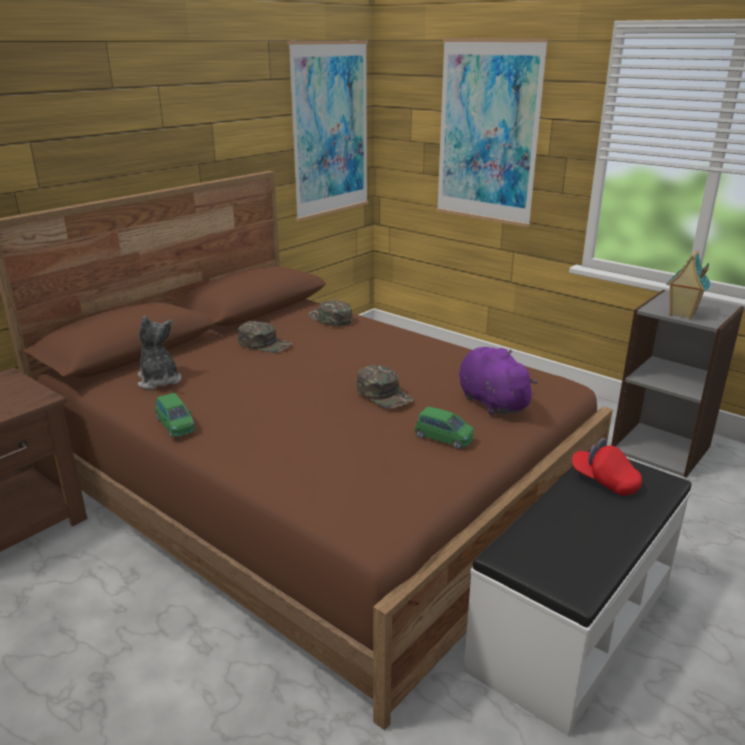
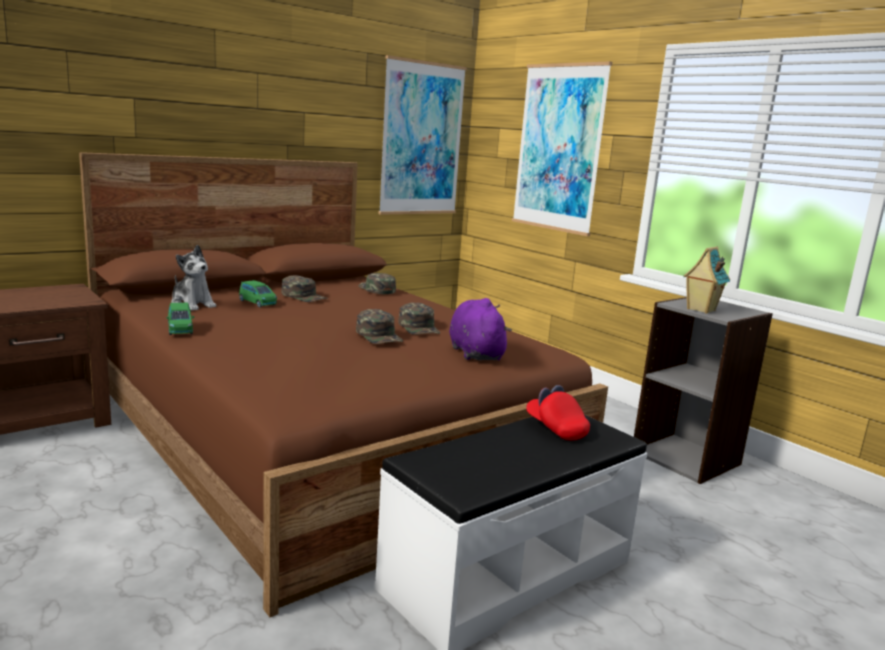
camera: 10 degrees right, 10 degrees down
(159, 381) = (192, 304): plush toy -> plush toy turned 150 degrees clockwise
(412, 372) = (419, 327): none -> green cap
(444, 438) = (407, 367): green toy car -> green toy car (258, 303)

